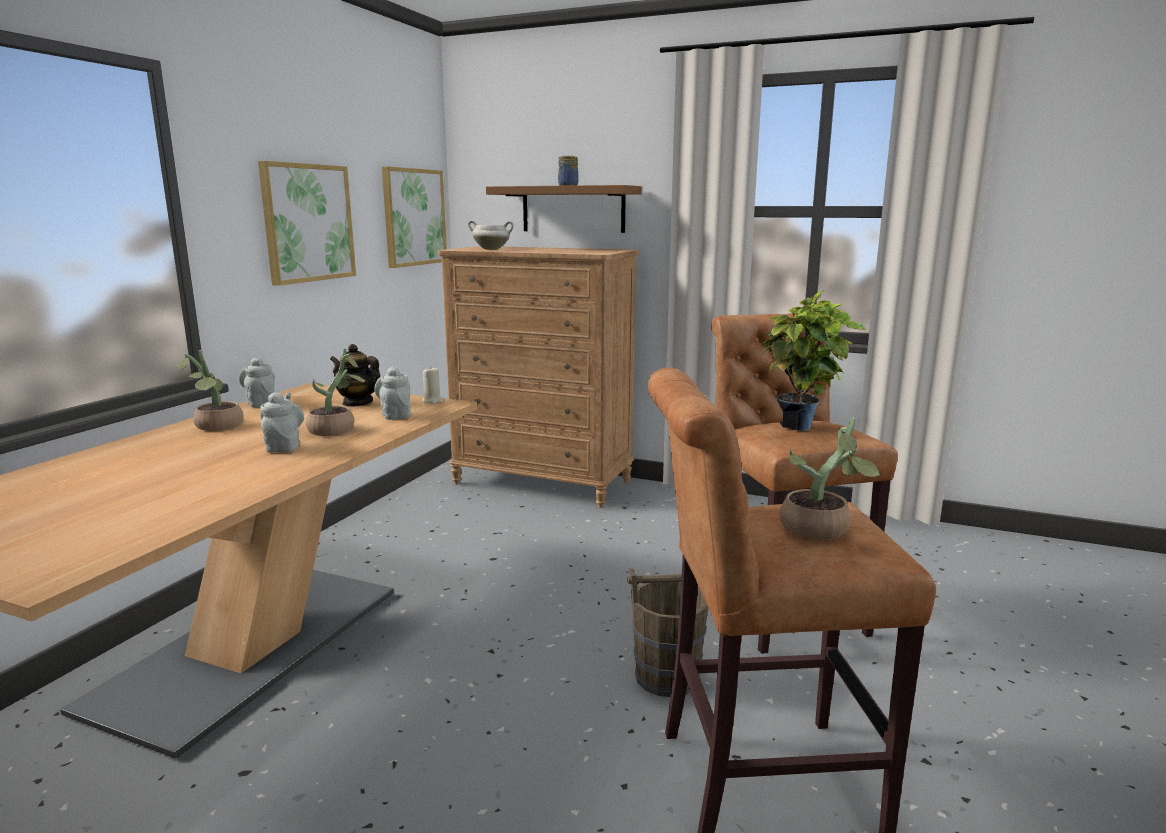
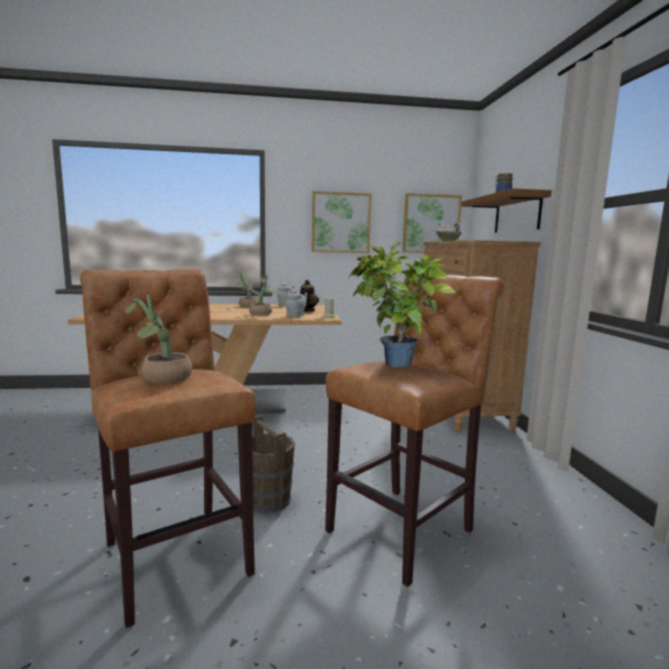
camera: 60 degrees right, 5 degrees down
(284, 447) = (231, 313): grey teapot -> none

